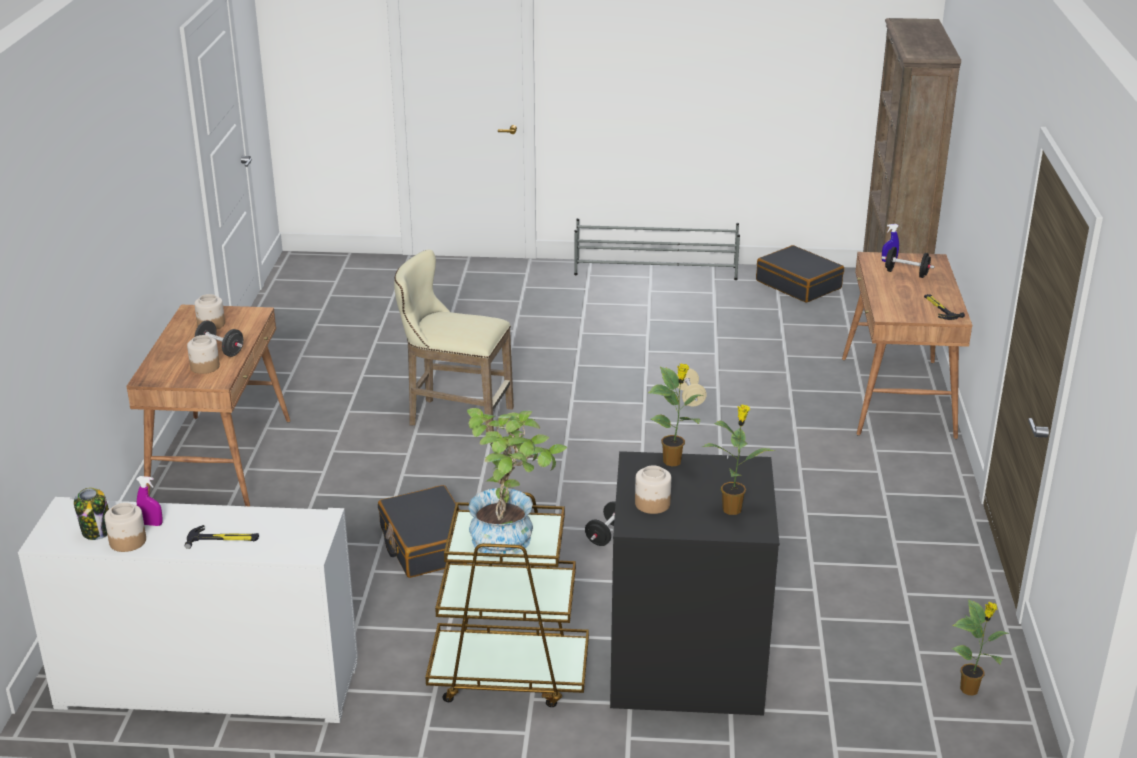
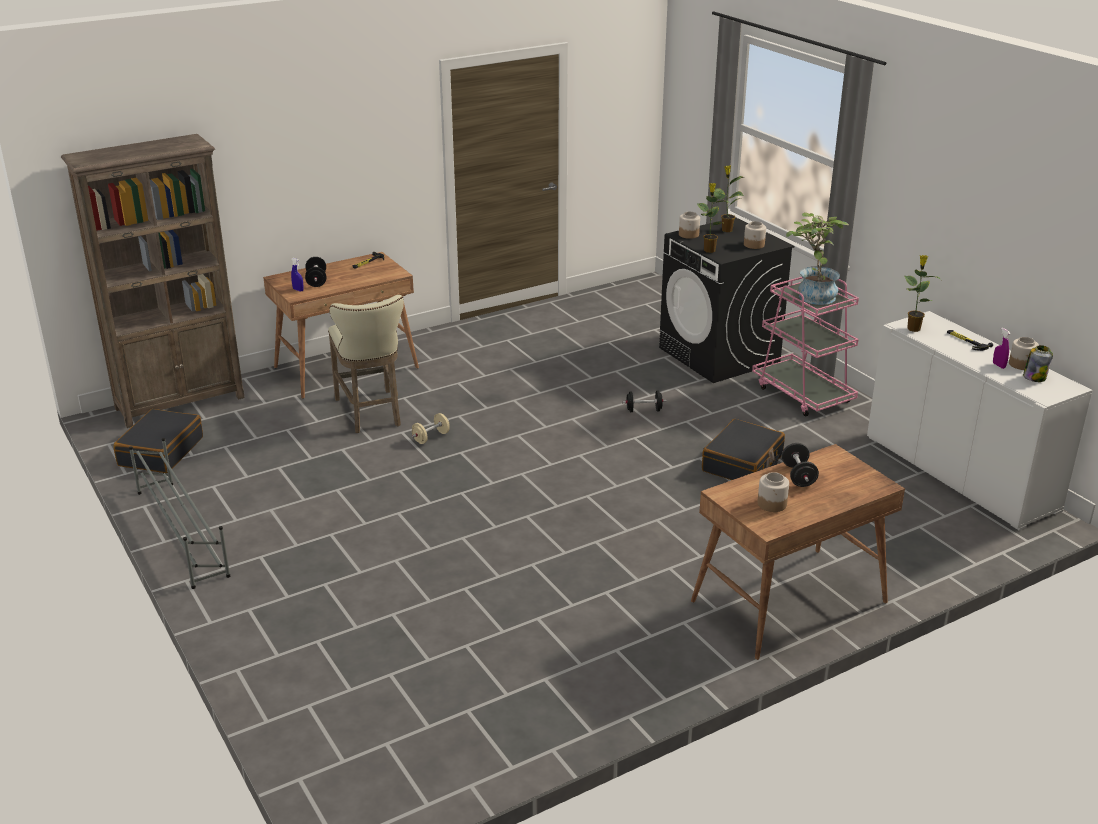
camera: 125 degrees left, 0 degrees up
(205, 367) = (828, 469): jar -> jar (689, 234)
(455, 417) = (580, 523): beige stool -> beige stool (370, 414)
(508, 675) = (802, 394): brown cart -> pink cart
(970, 690) = (634, 294): potted plant -> potted plant (913, 328)

